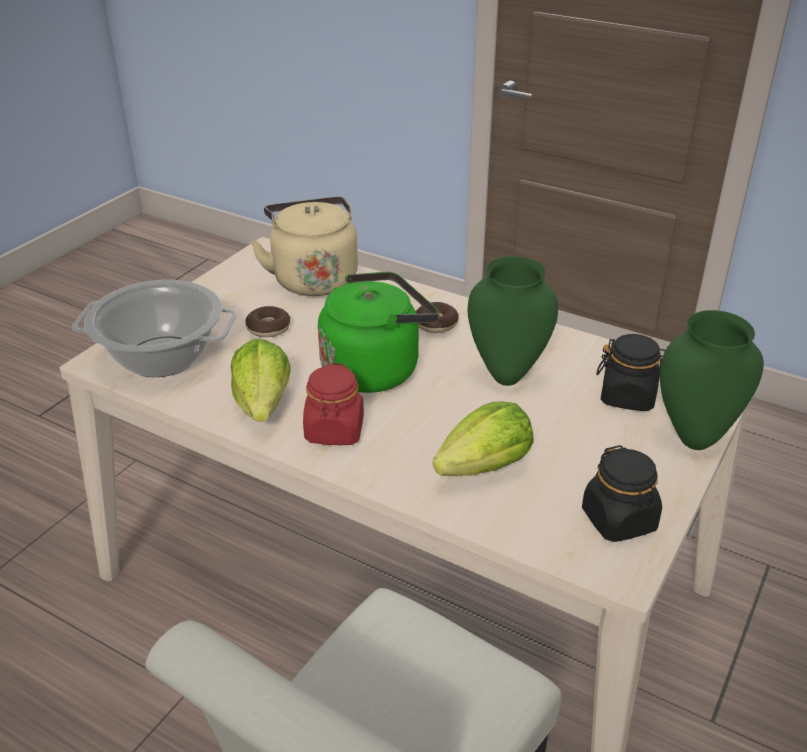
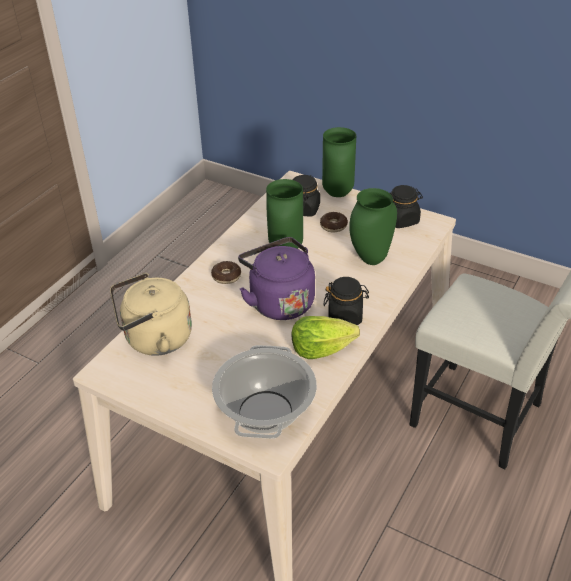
camera: 90 degrees left, 5 degrees up
(268, 328) = (227, 357): donut -> donut (333, 226)
(334, 431) = (345, 315): red jar -> black jar
(375, 369) = (279, 301): green kettle -> purple kettle
(485, 467) = (370, 258): lettuce -> green vase

